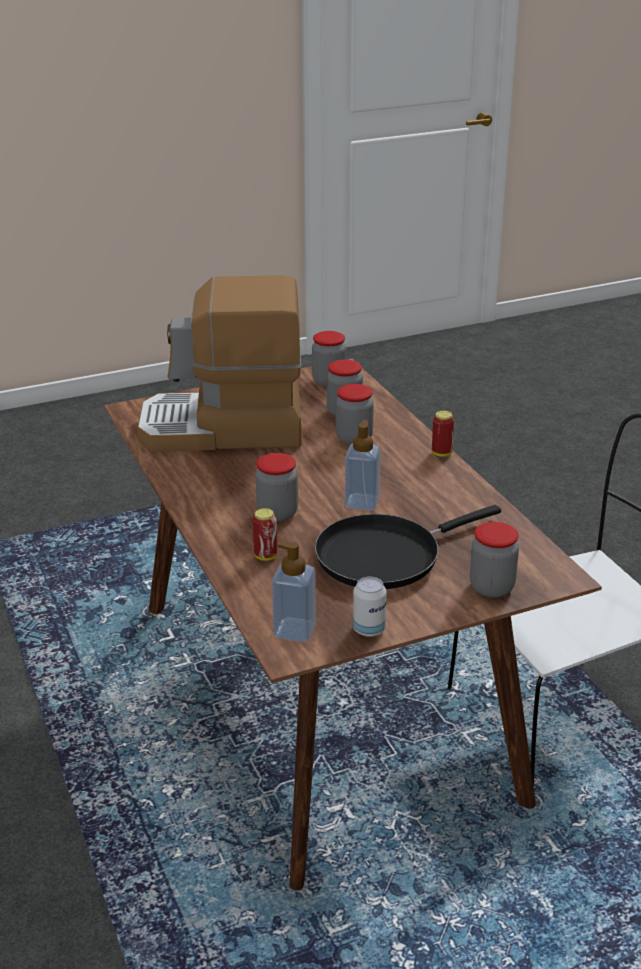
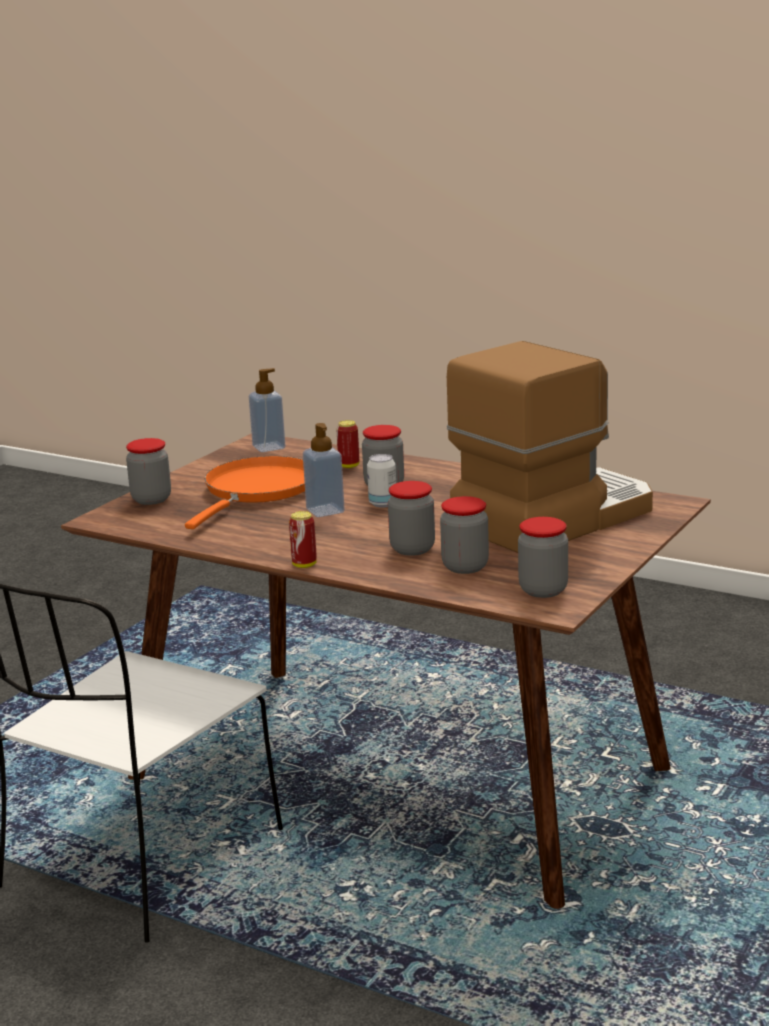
camera: 145 degrees right, 10 degrees down
(369, 629) = (219, 460): can -> can (383, 504)
(385, 556) = (257, 490): black frying pan -> orange frying pan

